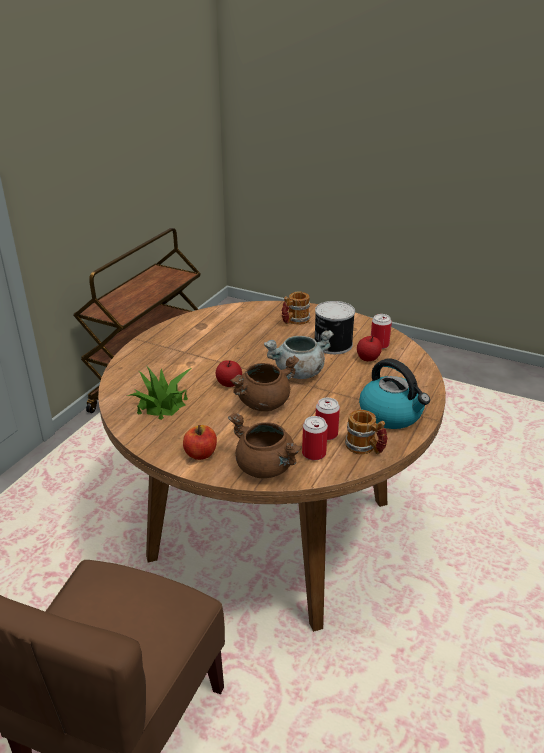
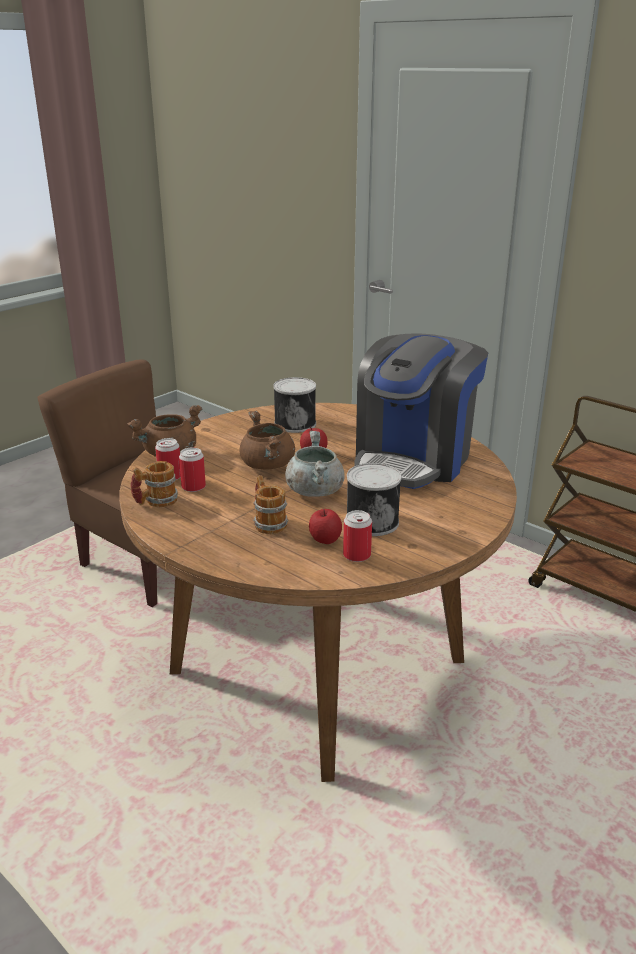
camera: 105 degrees right, 5 degrees down
(161, 404) = (295, 423): potted plant -> can
(201, 454) = (210, 433): apple -> none
(221, 338) = (414, 459): none -> coffee machine
(294, 321) = (446, 506): mug -> mug (268, 522)
(392, 414) = (197, 528): kettle -> none

